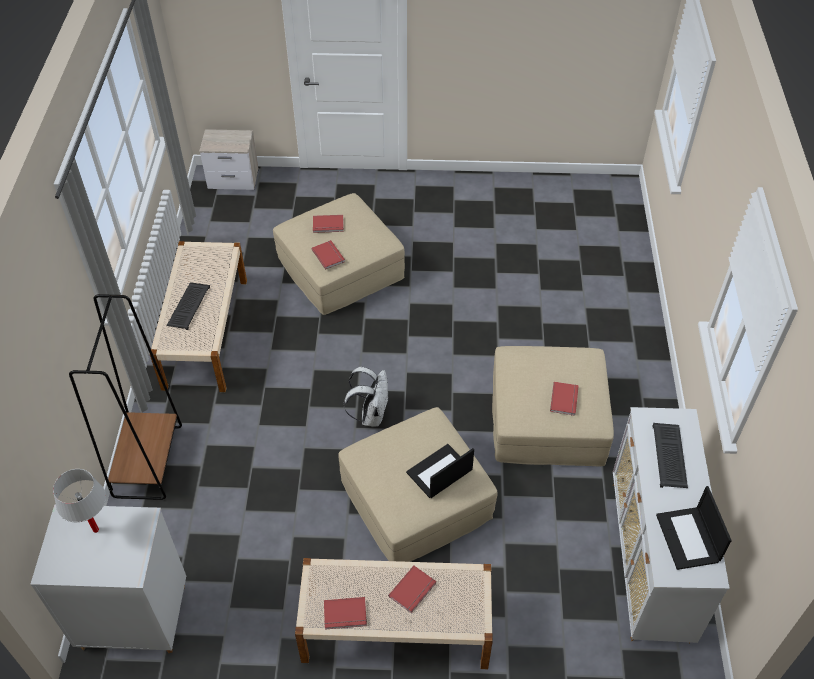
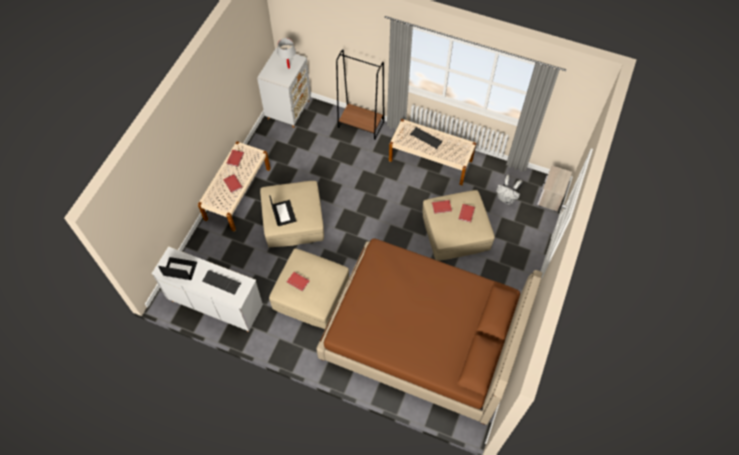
camera: 110 degrees right, 10 degrees up
(371, 415) = (349, 216): white backpack -> white backpack (506, 198)
(536, 264) = (422, 336): none -> brown bed

